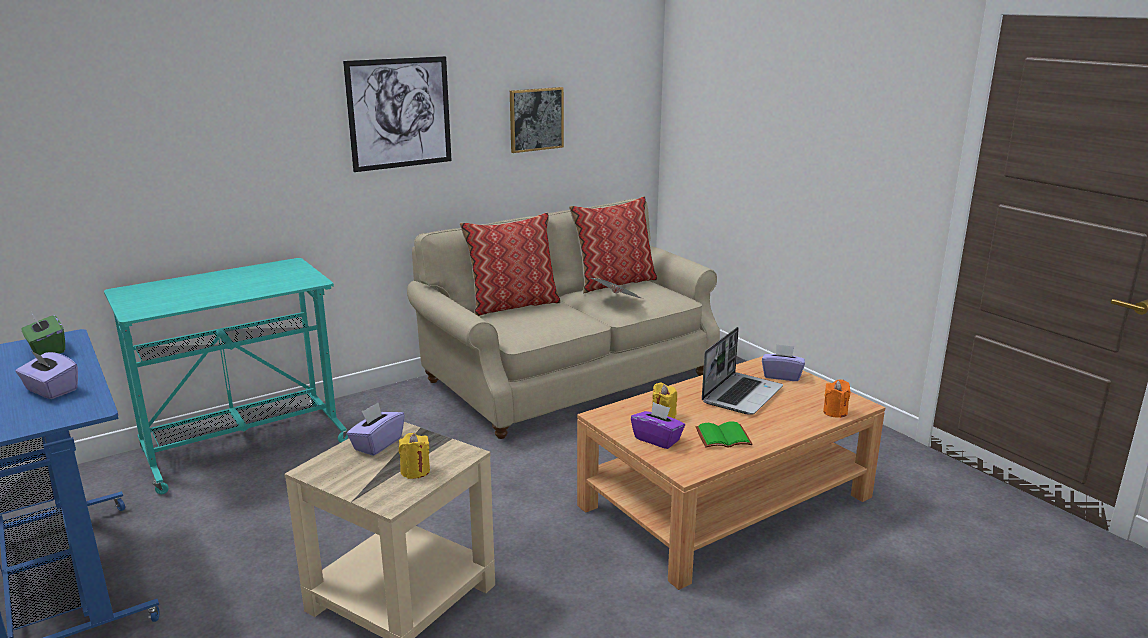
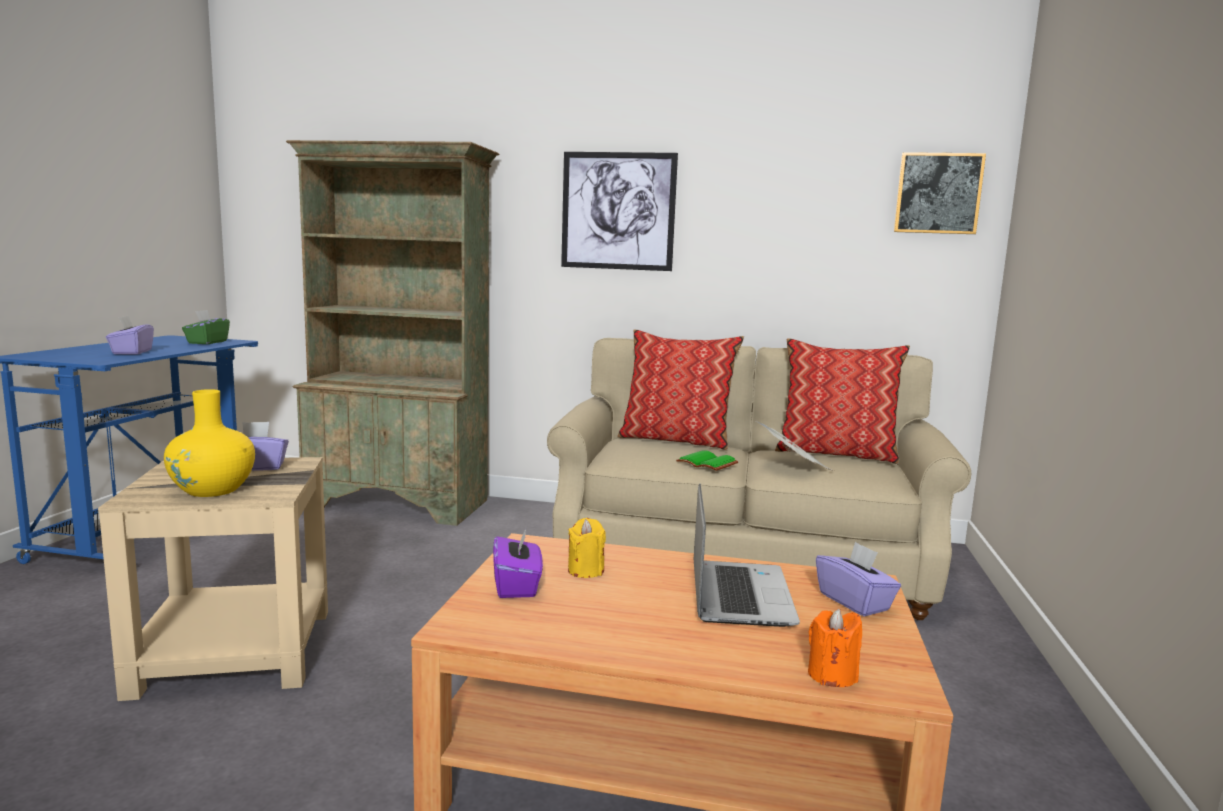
camera: 45 degrees right, 10 degrees down
(245, 445) = (398, 504): turquoise desk -> green bookcase
(415, 471) = (212, 490): yellow candle -> yellow vase
(536, 119) = (791, 237): picture -> picture (938, 193)
(723, 436) = (594, 619): green book -> green book (708, 463)
(741, 394) = (738, 594): laptop -> laptop turned 75 degrees counterclockwise

